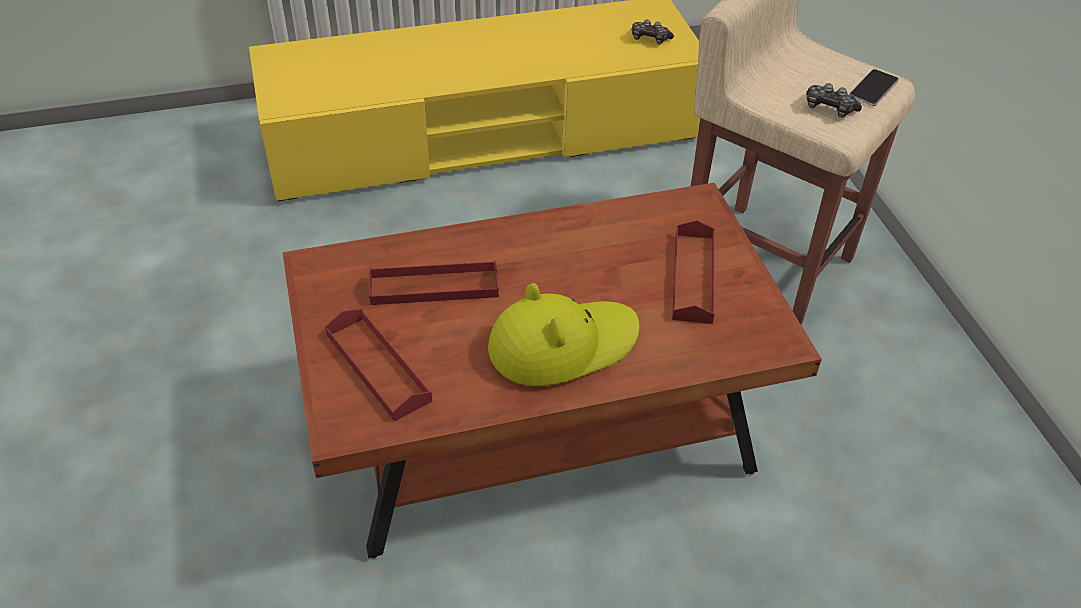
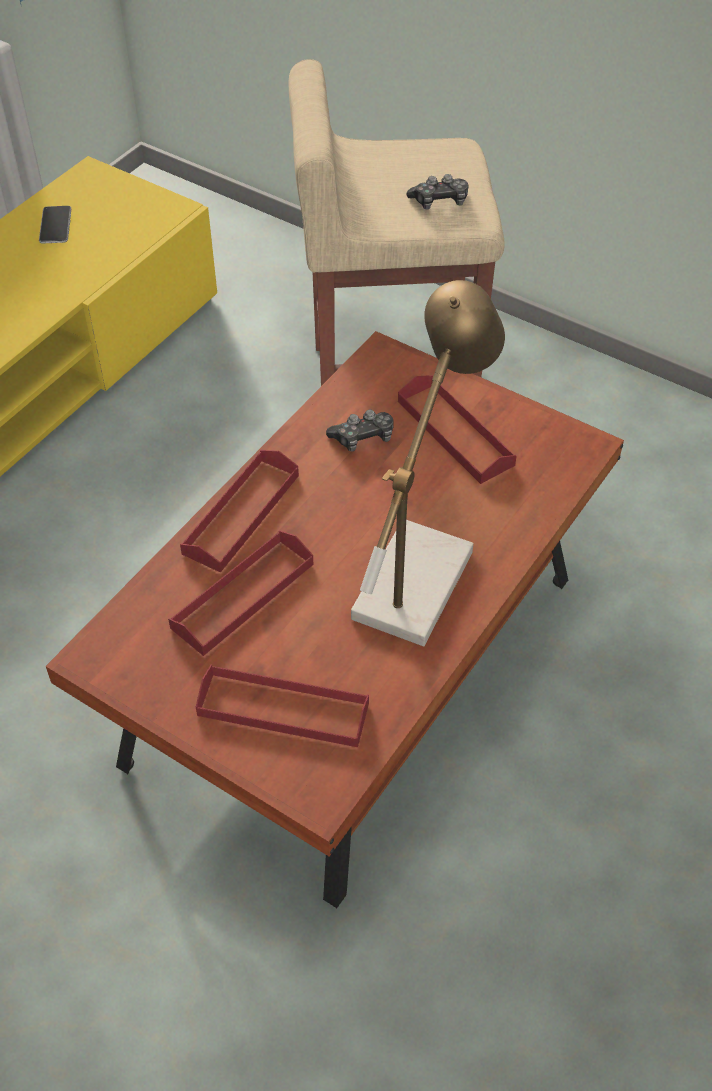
camera: 40 degrees left, 5 degrees up
(490, 240) = (241, 514): none -> red tray
(562, 344) = (418, 570): yellow hat -> table lamp
(649, 39) = (121, 214): game controller -> game controller (363, 437)
(873, 89) = (453, 162): phone -> phone (55, 226)

